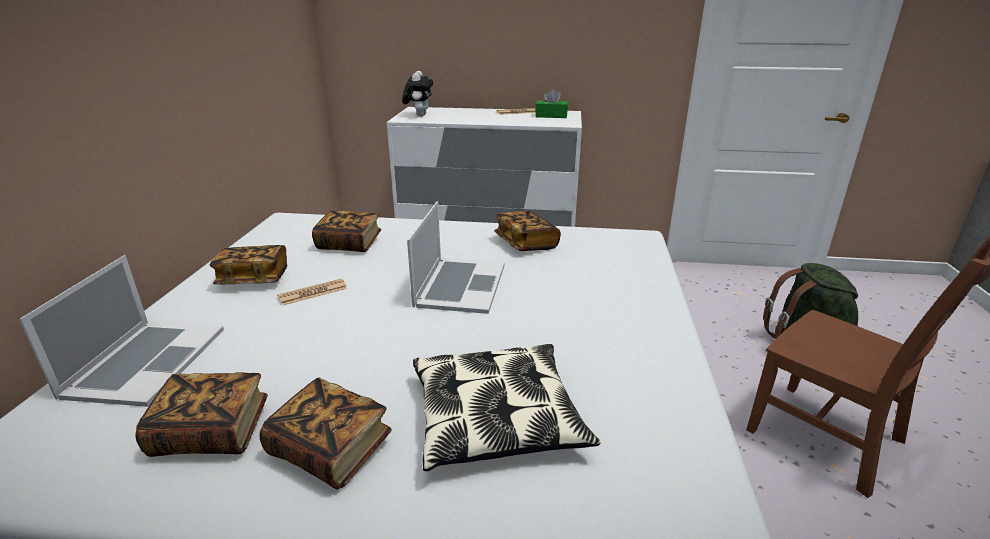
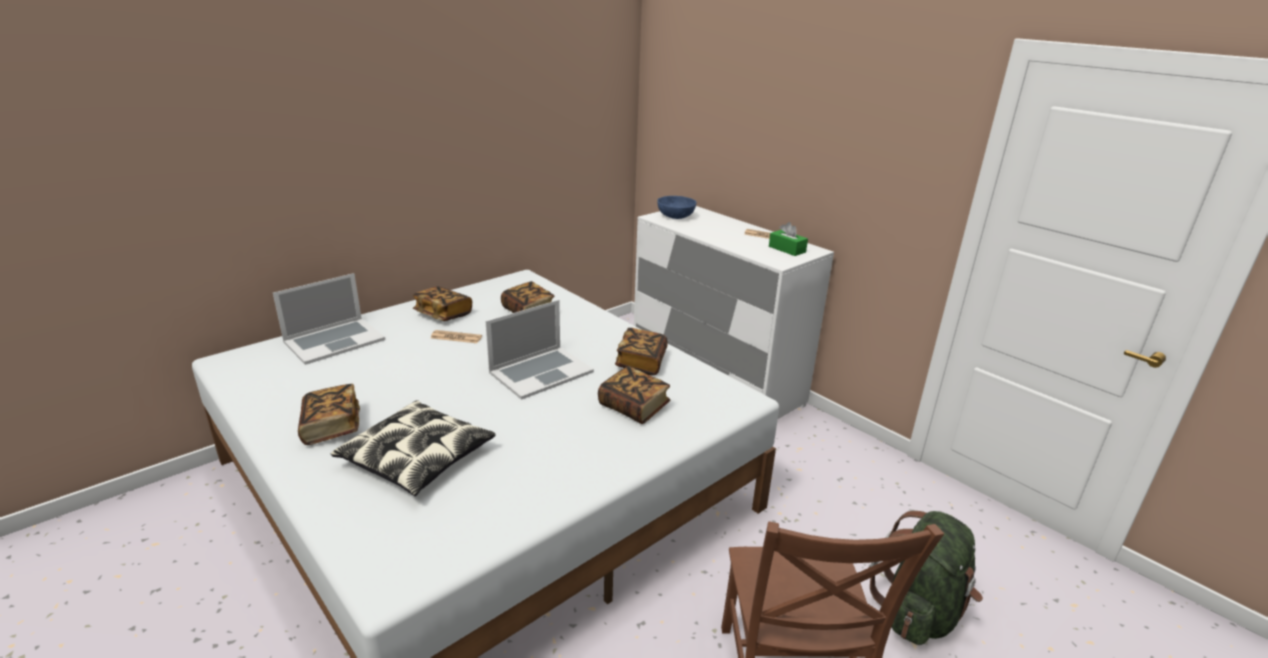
camera: 40 degrees right, 0 degrees up
(211, 432) = (307, 391): book -> book (634, 407)
(419, 115) = (675, 216): plush toy -> blue bowl

